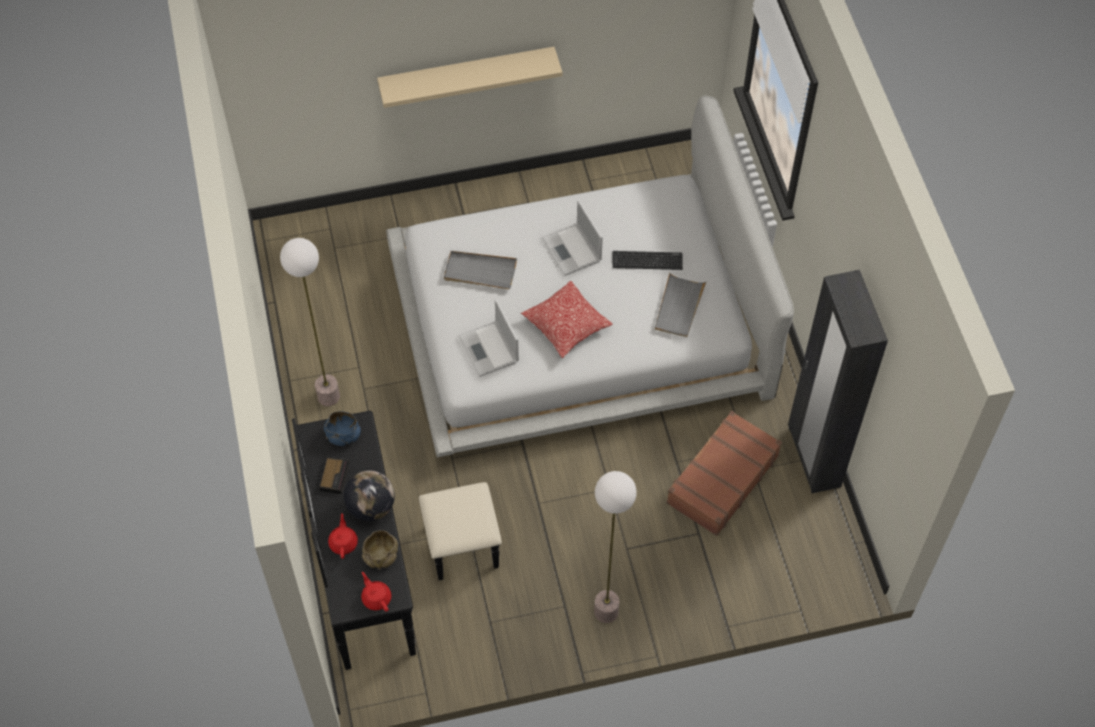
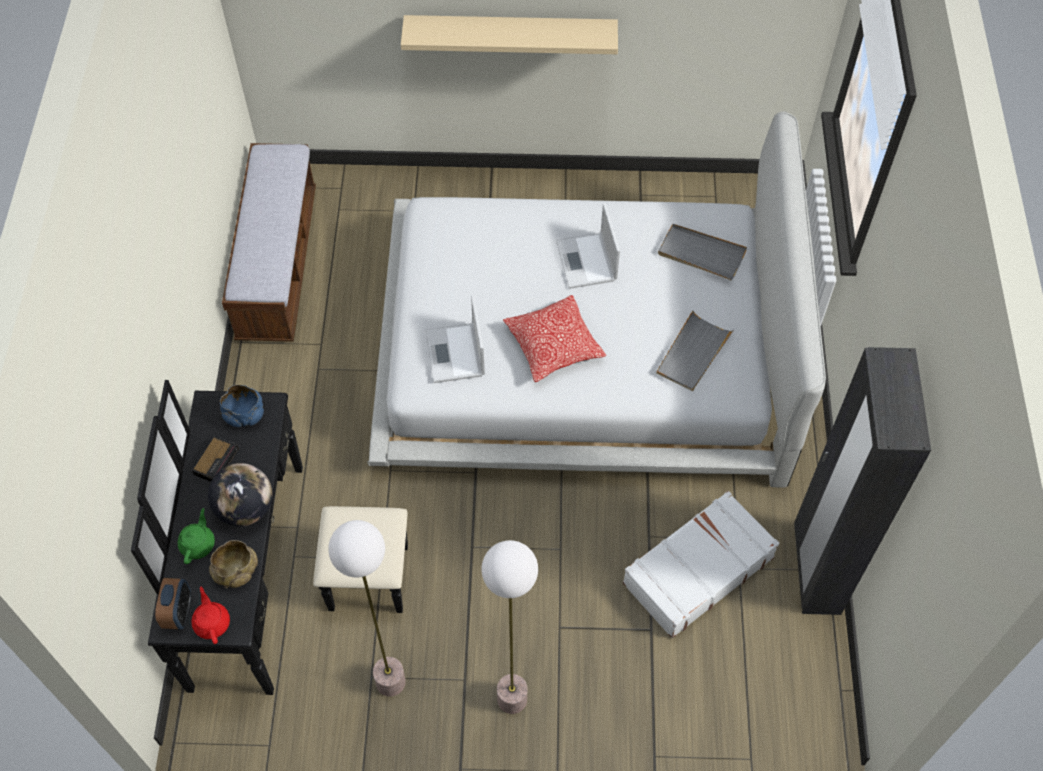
camera: 15 degrees right, 0 degrees up
(298, 307) = (278, 264): none -> bench
(328, 396) = (276, 368): floor lamp -> floor lamp (390, 681)
(343, 543) = (198, 544): red teapot -> green teapot
(347, 596) = (178, 612): none -> alarm clock
(480, 272) = (473, 263): grey tray -> grey tray (701, 254)
(647, 260) = (670, 292): keyboard -> none
(721, 479) = (697, 570): brown suitcase -> white suitcase

